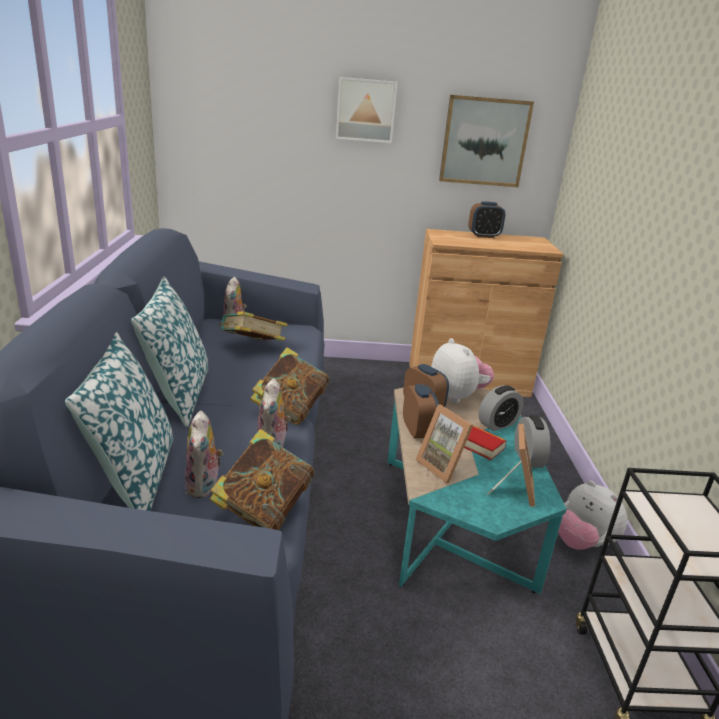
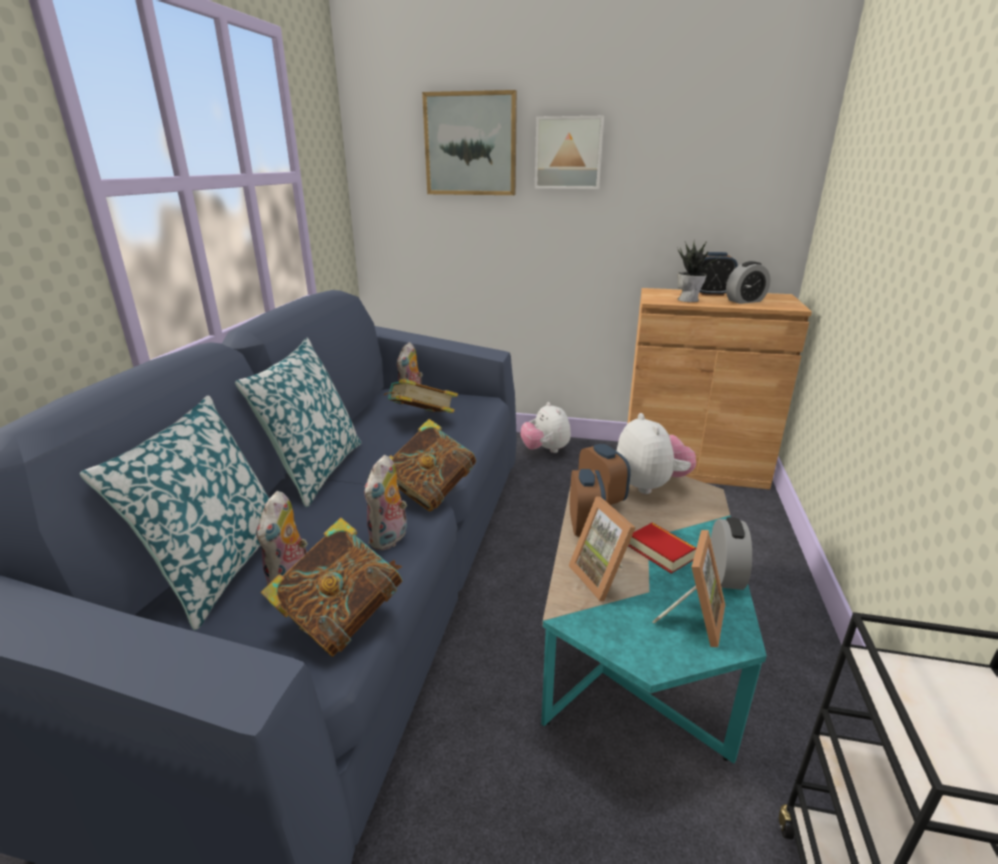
camera: 15 degrees right, 0 degrees up
(468, 241) = (688, 299): none -> potted plant
(484, 141) = (712, 179): picture -> picture (470, 144)
(497, 424) = (694, 524): alarm clock -> alarm clock (745, 301)
(582, 543) = (810, 693): plush toy -> plush toy (545, 450)

